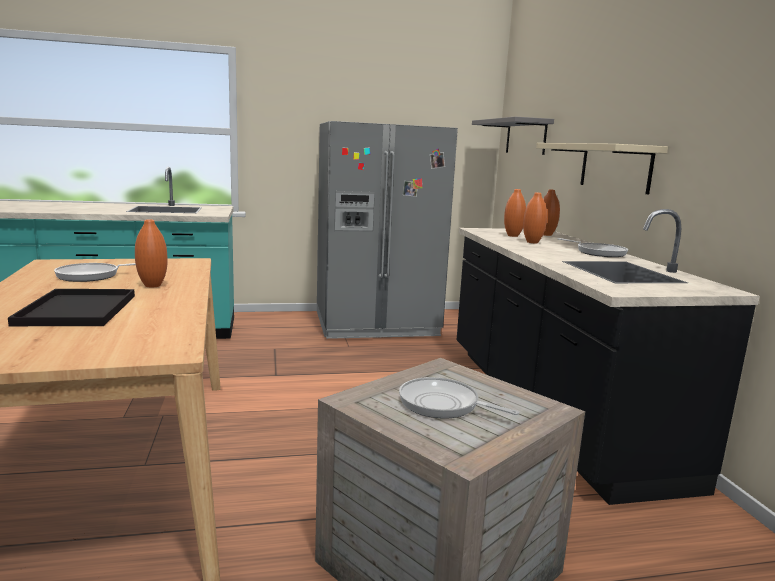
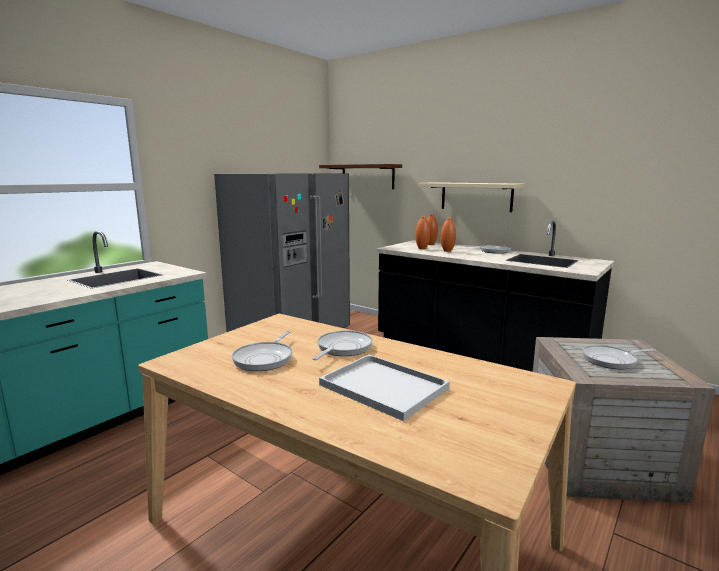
camera: 40 degrees left, 0 degrees up
(78, 310) = (386, 387): black tray -> white tray
(152, 285) = (342, 348): orange vase -> frying pan
(525, 137) = (367, 176): grey shelf -> brown shelf

